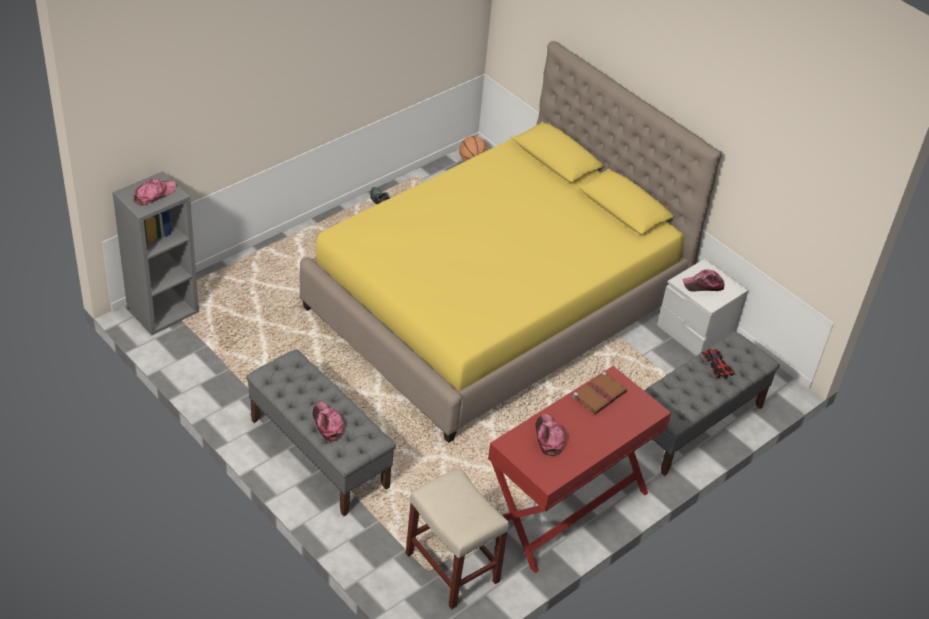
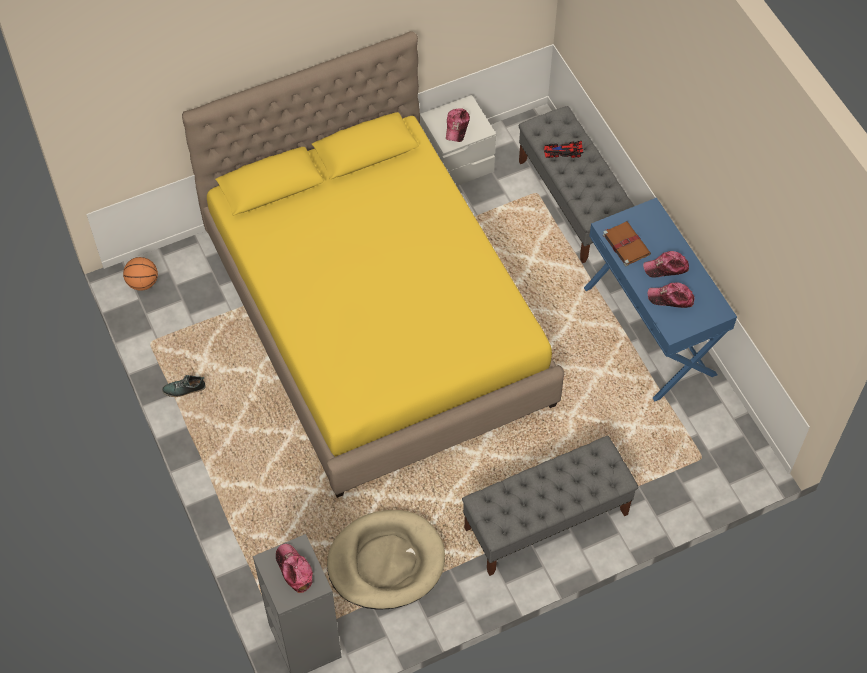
camera: 70 degrees left, 15 degrees up
(249, 349) = (386, 562): none -> beige dog bed
(327, 424) = (576, 487): cap -> cap (666, 267)
(453, 568) = (702, 437): beige stool -> none
(566, 507) = (650, 330): red desk -> blue desk

